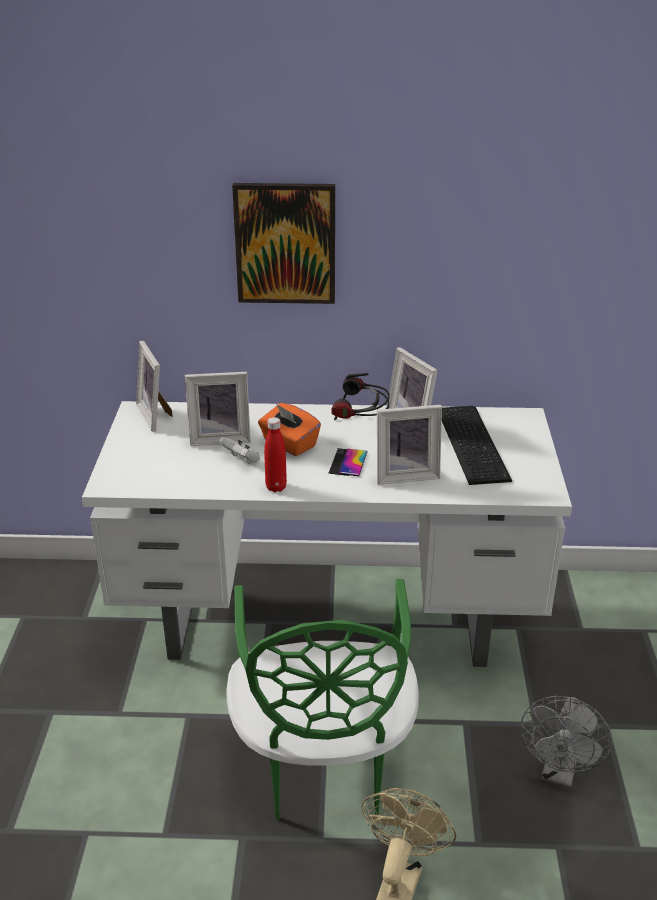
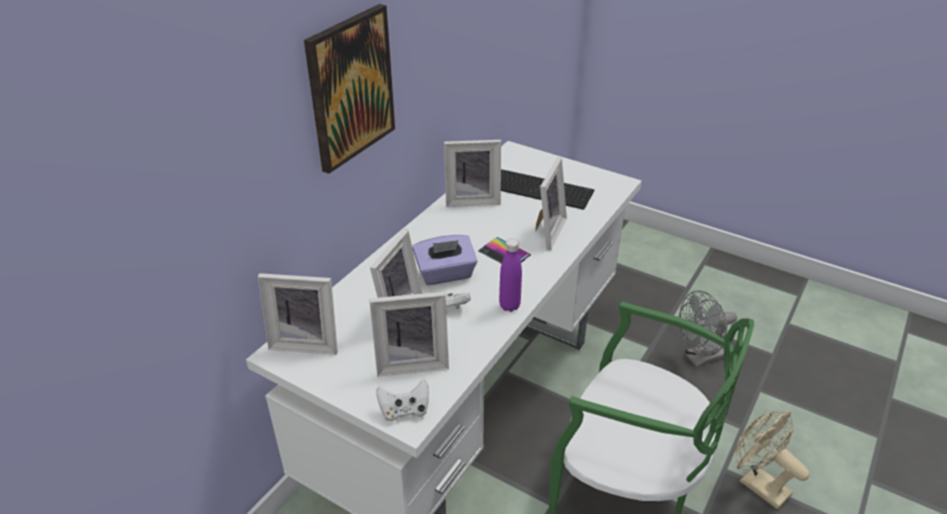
camera: 60 degrees left, 5 degrees up
(115, 479) = (404, 411): none -> white game controller
(169, 464) = (412, 361): none -> picture frame
(276, 487) = (509, 306): red bottle -> purple bottle
(289, 444) = (445, 274): orange tissue box -> purple tissue box
(359, 429) = (457, 229): headphones -> none
(559, 773) = (699, 358): grey fan -> grey fan turned 105 degrees clockwise

